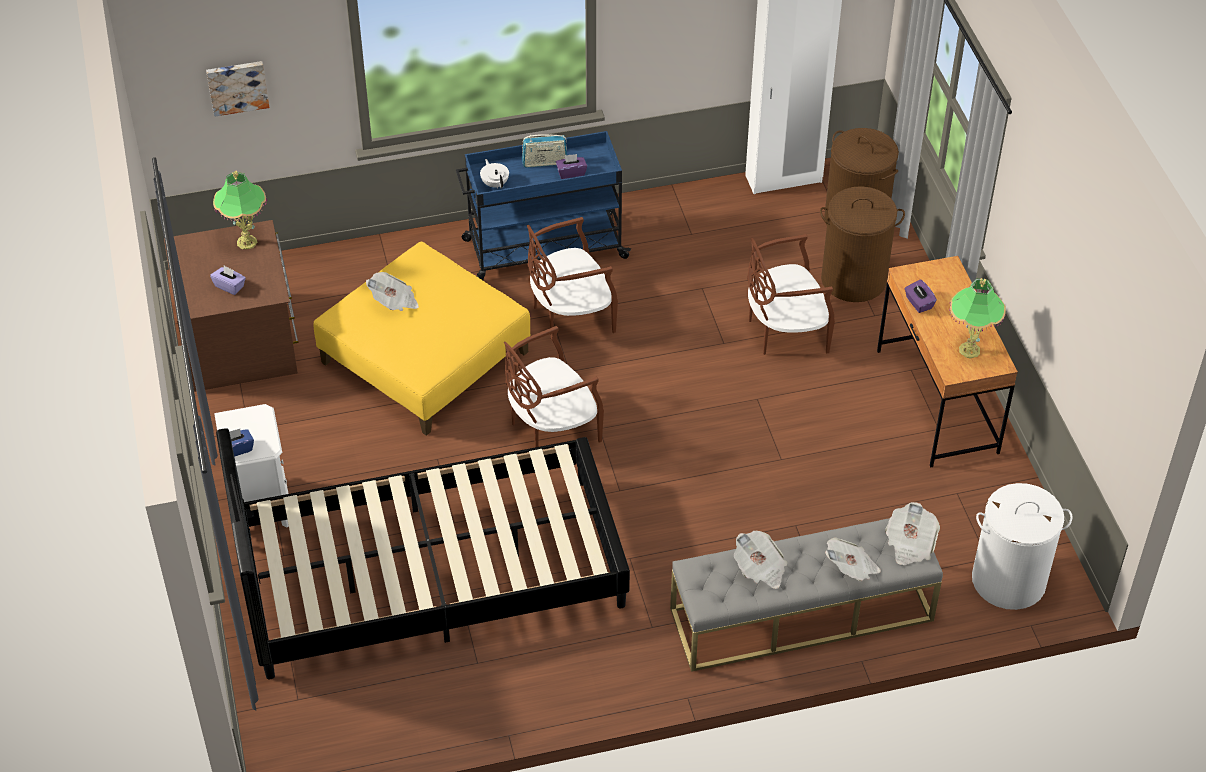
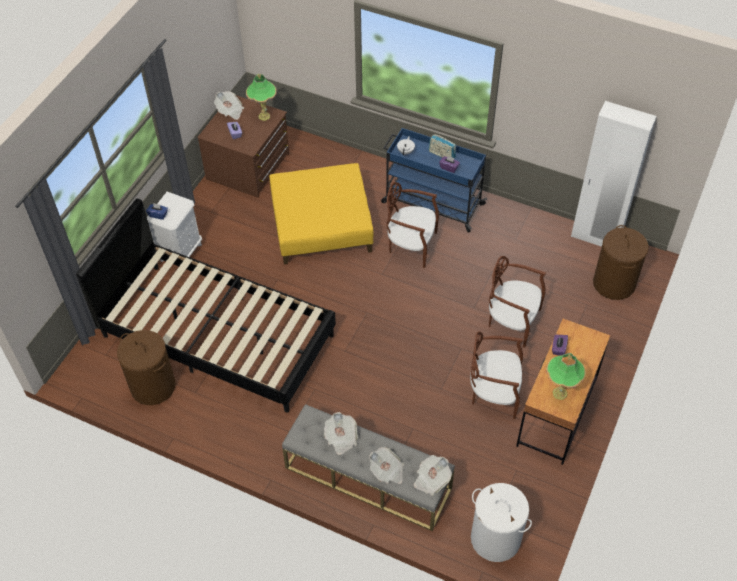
camera: 40 degrees right, 5 degrees up
(237, 86) = (292, 30): picture -> none
(394, 302) = (312, 186): newspaper -> newspaper (230, 111)
(551, 428) = (344, 297): brown chair -> brown chair (494, 393)
(854, 279) = (579, 316): brown laundry basket -> brown laundry basket (153, 386)

